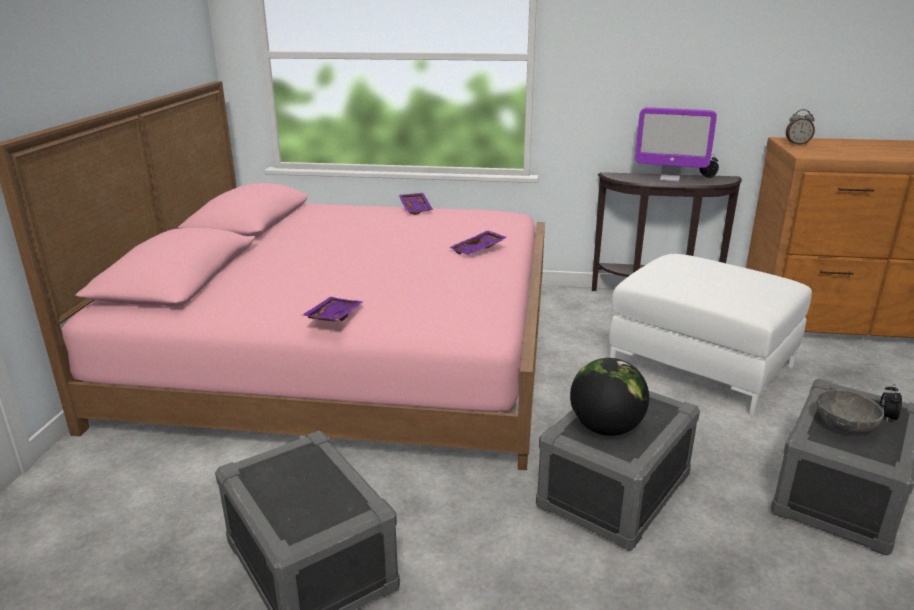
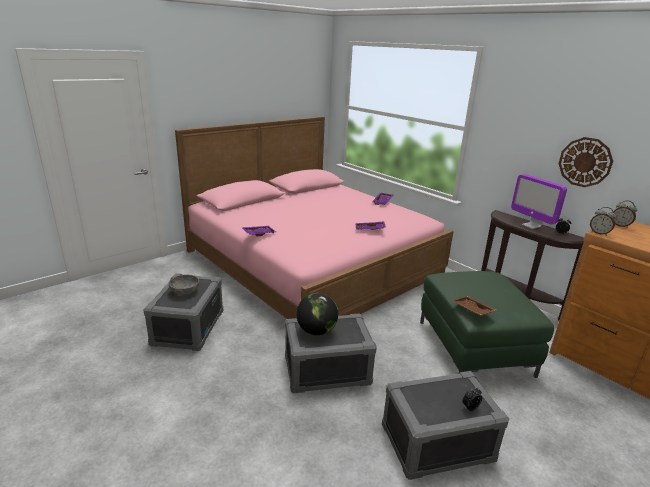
camera: 40 degrees right, 0 degrees up
(701, 366) = (474, 347): white ottoman -> green ottoman
(719, 74) = (585, 162): none -> wall clock
(743, 303) = (472, 310): none -> brown tray
(805, 155) = (599, 233): none -> alarm clock
(844, 425) = (435, 396): grey bowl -> grey bowl (184, 291)

